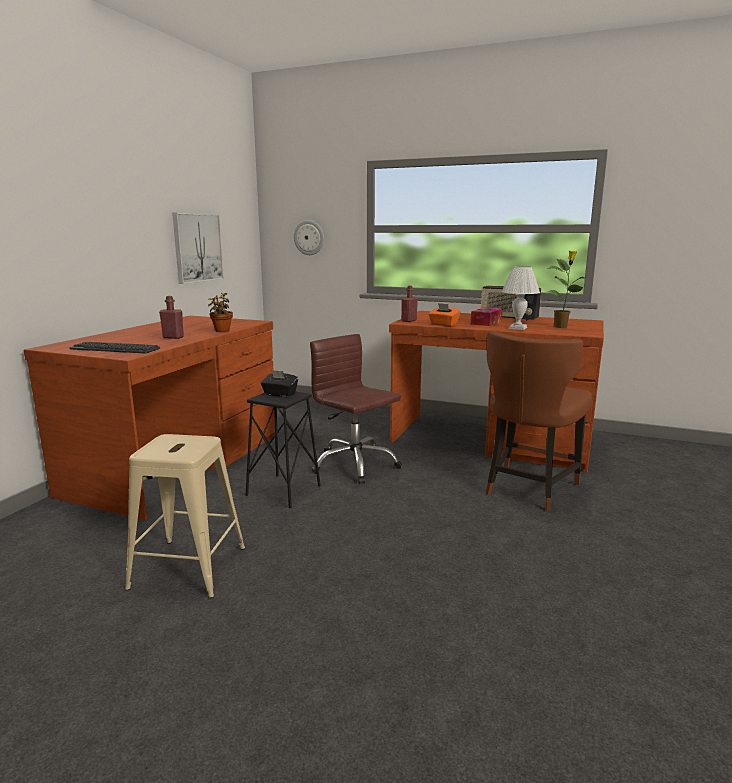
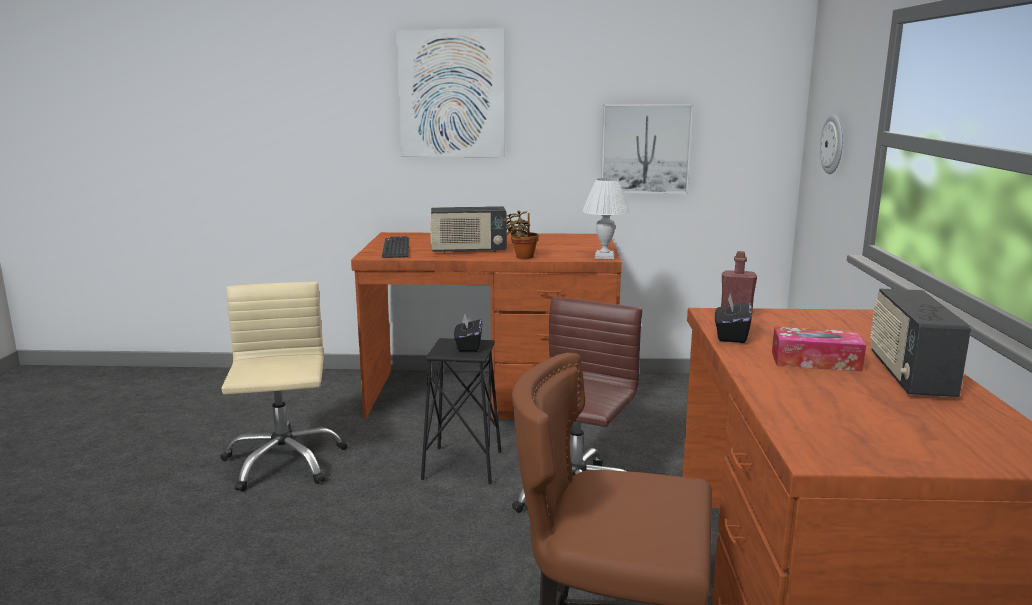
camera: 70 degrees right, 0 degrees up
(68, 198) = (452, 94): none -> picture
(173, 337) = (468, 251): red bottle -> radio
(189, 568) = (283, 462): beige stool -> beige office chair
(443, 325) = (731, 336): orange tissue box -> black tissue box
(517, 328) = (785, 388): white table lamp -> white table lamp (604, 256)
(561, 327) = (876, 428): potted plant -> none

